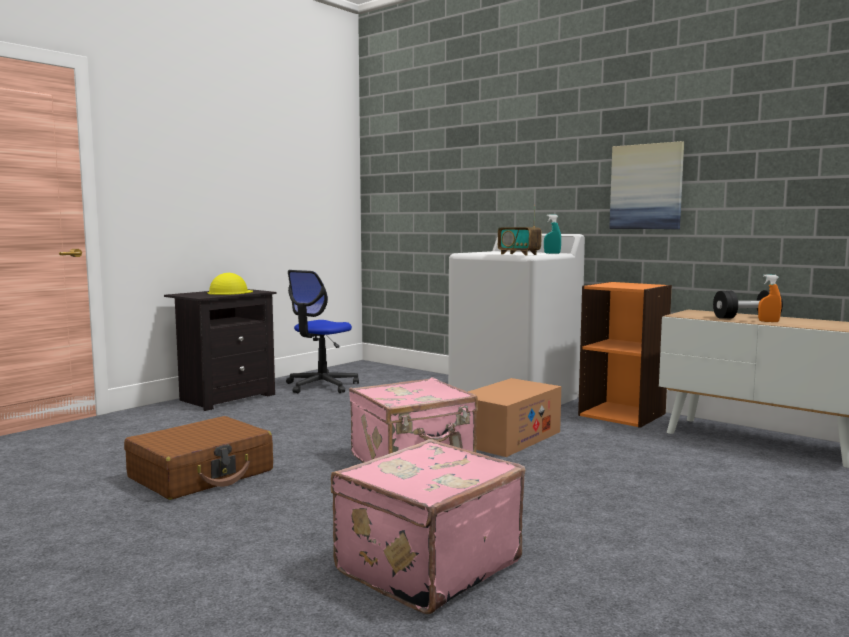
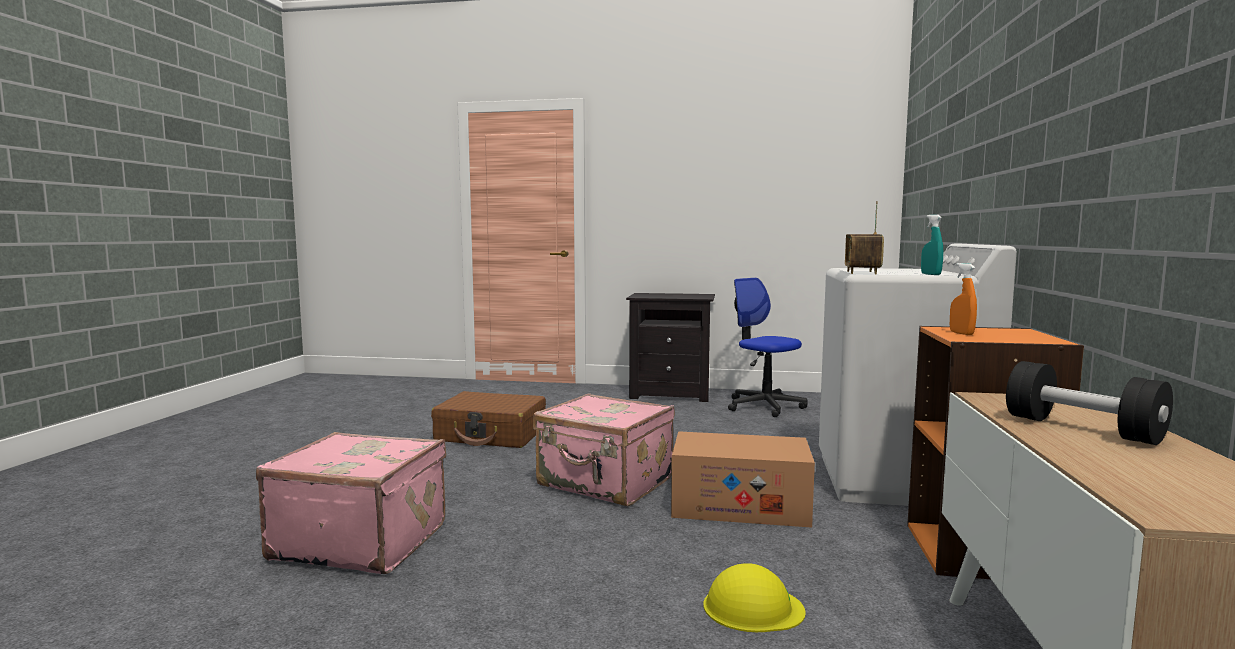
camera: 60 degrees right, 0 degrees up
(230, 292) = (678, 296): yellow hard hat -> yellow hard hat (752, 608)
(321, 386) = (764, 406): office chair -> office chair turned 45 degrees clockwise
(646, 187) = (1081, 159): picture -> none
(768, 321) = (1075, 443): orange spray bottle -> orange spray bottle (961, 333)

